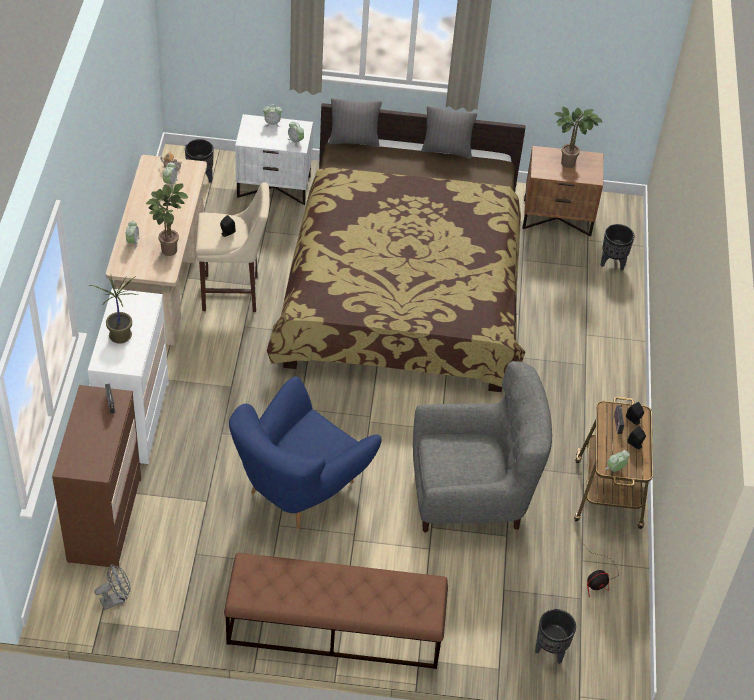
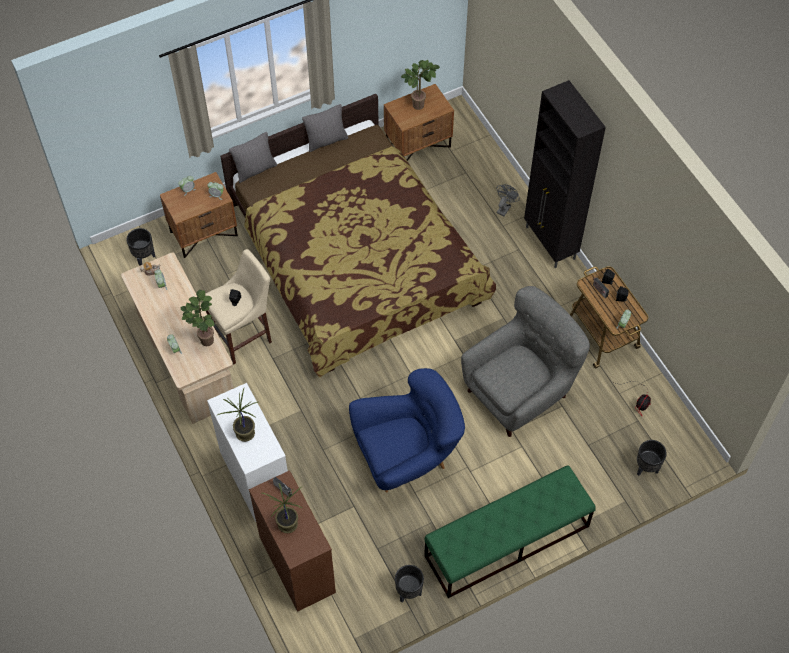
camera: 30 degrees left, 10 degrees up
(86, 435) = (287, 524): none -> potted plant
(116, 599) = (352, 616): grey fan -> grey fan (504, 207)
(274, 186) = (204, 233): white nightstand -> brown nightstand
(299, 488) = (407, 457): blue armchair -> blue armchair turned 120 degrees counterclockwise
(334, 628) = (506, 541): brown bench -> green bench
(612, 263) = (480, 160): black planter -> black planter (408, 592)
(625, 377) = (550, 243): none -> black cabinet

